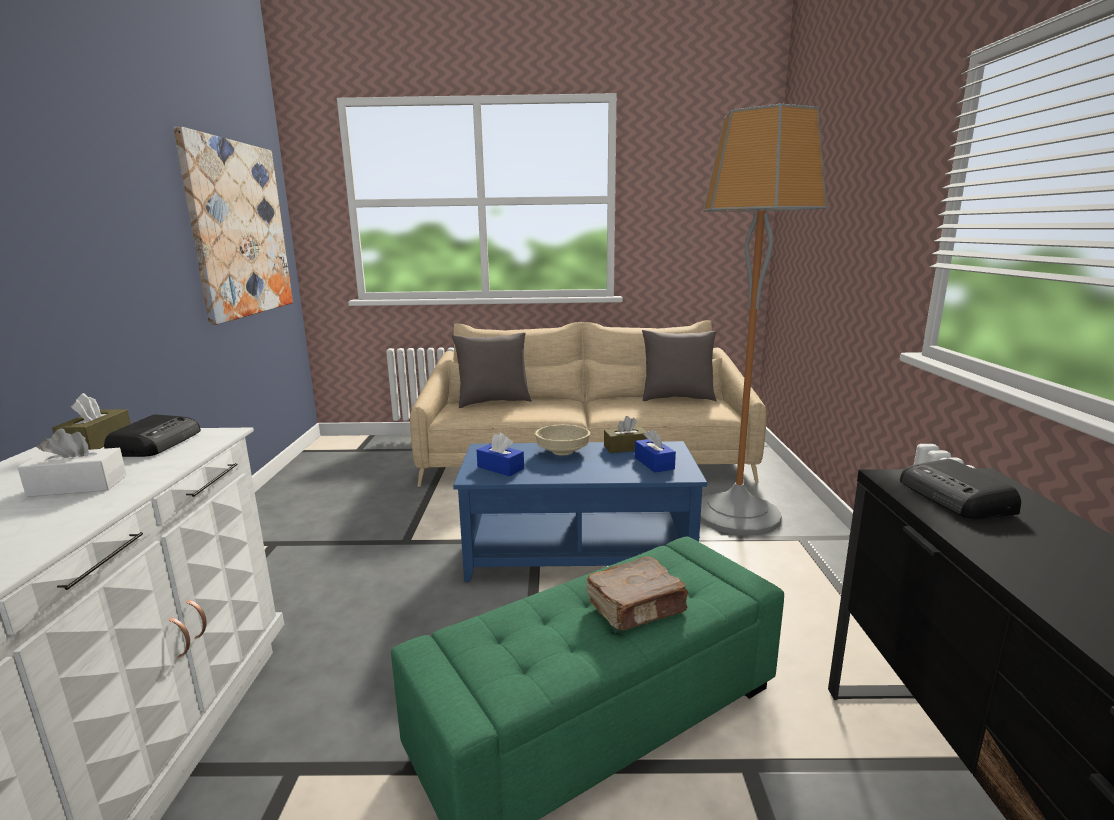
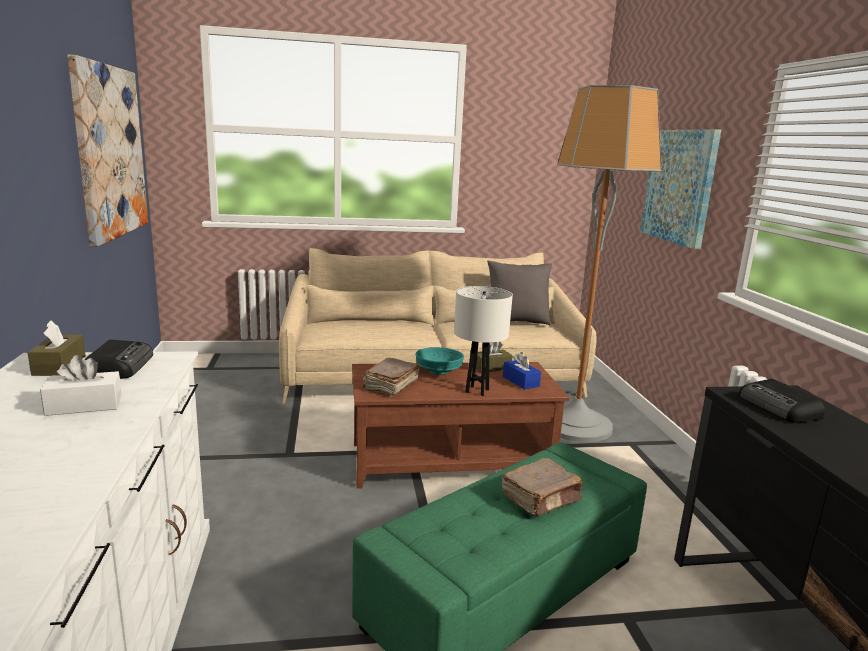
camera: 10 degrees left, 0 degrees up
(493, 402) = (351, 324): grey pillow -> none
(500, 468) = (390, 386): blue tissue box -> brown book
(563, 452) = (439, 372): beige bowl -> turquoise bowl
(579, 552) = (450, 460): blue coffee table -> brown coffee table
(598, 474) = (477, 391): none -> white table lamp
(858, 229) = (679, 186): none -> picture

